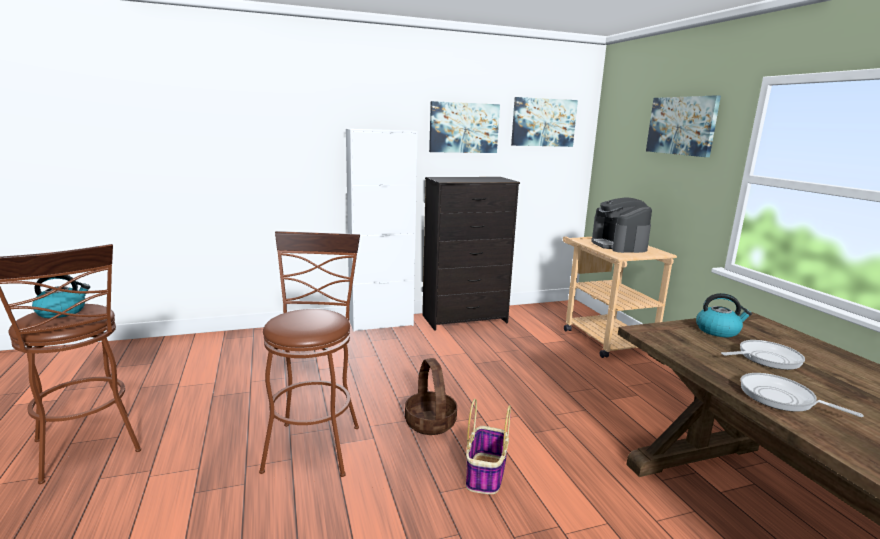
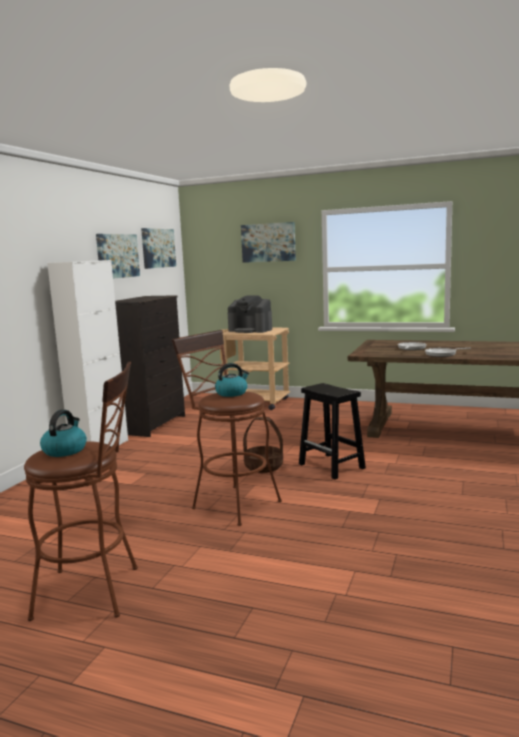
camera: 50 degrees left, 5 degrees down
(485, 474) = (332, 466): basket -> black stool
(718, 331) = (377, 347): kettle -> kettle (232, 393)

